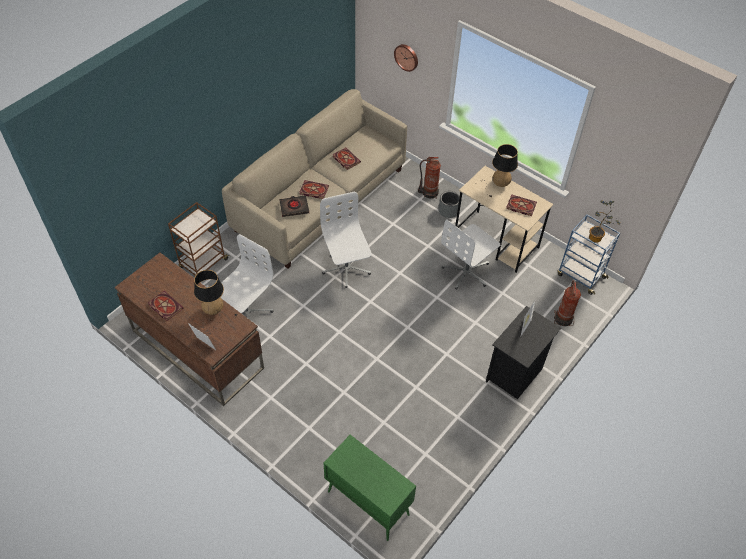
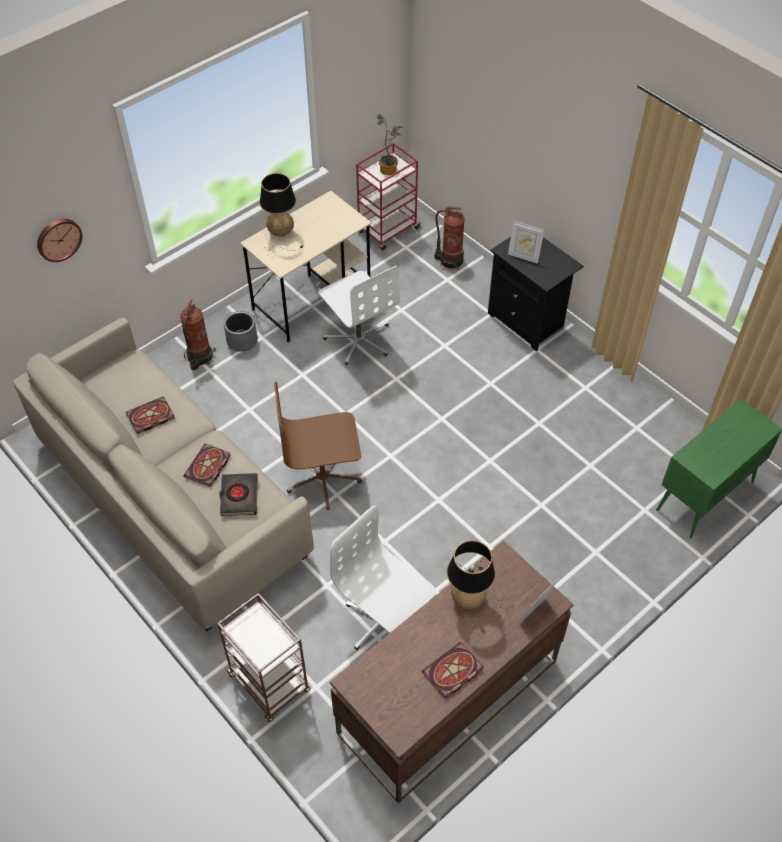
camera: 80 degrees left, 0 degrees up
(346, 268) = (323, 478): white office chair -> brown office chair
(520, 206) = (327, 221): book -> none
(580, 276) = (388, 231): blue cart -> red cart

